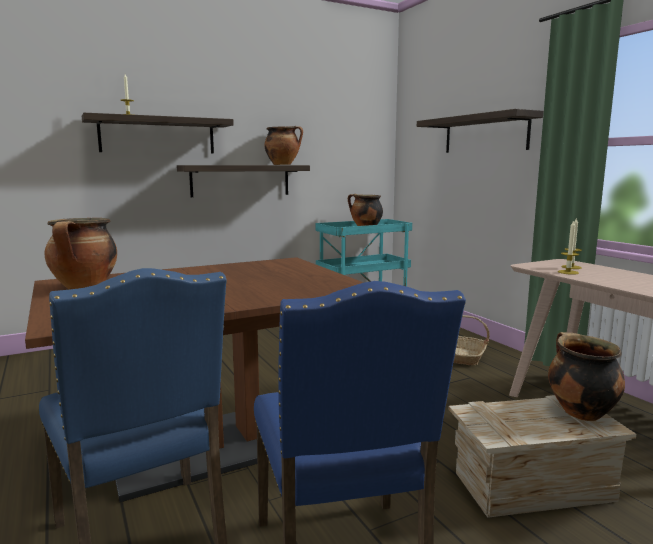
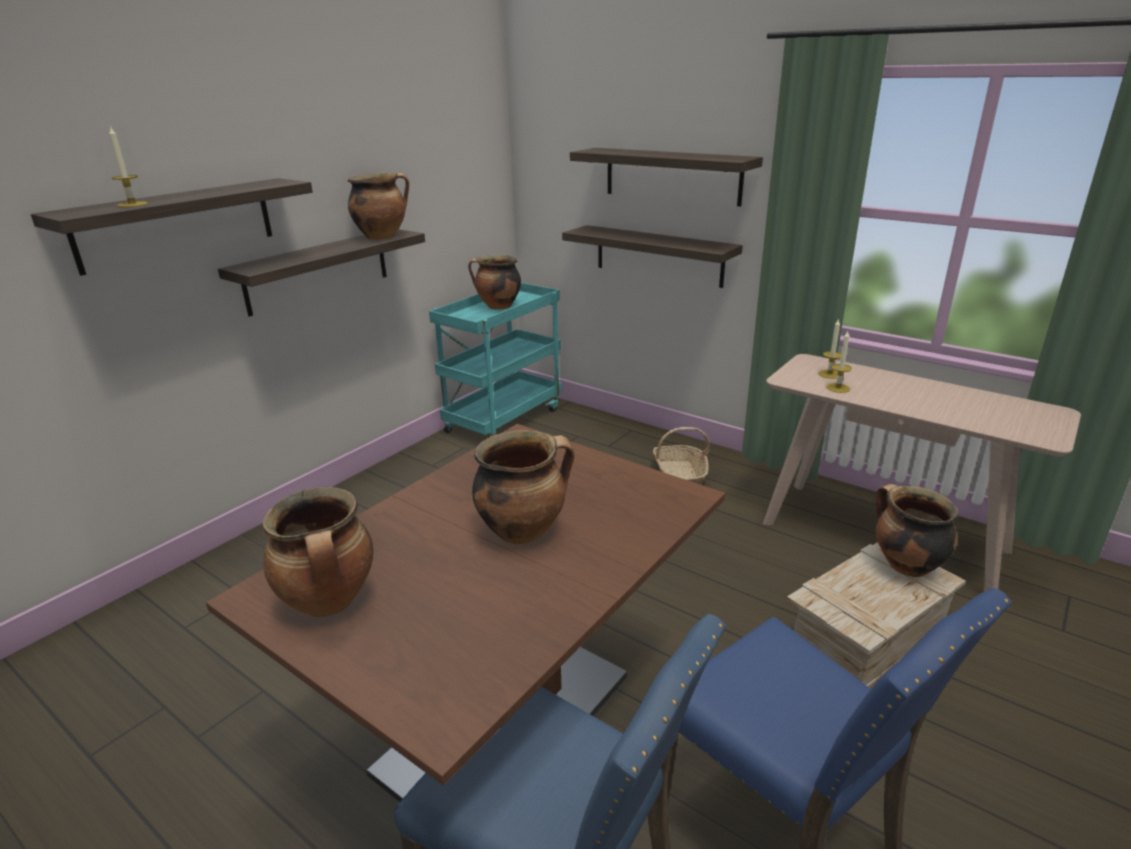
camera: 25 degrees left, 15 degrees up
(228, 284) = (523, 530): none -> cooking pot
(475, 194) = (658, 255): none -> shelf

